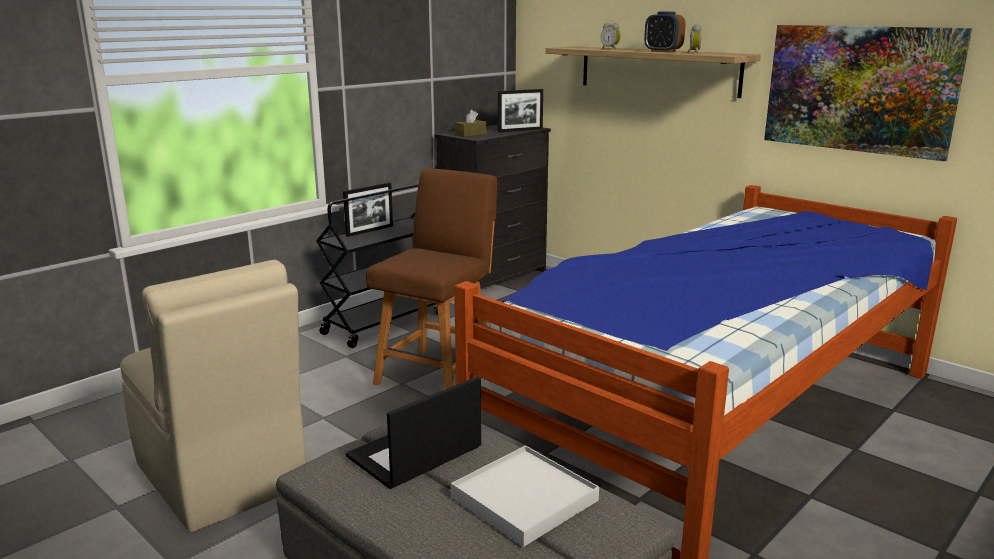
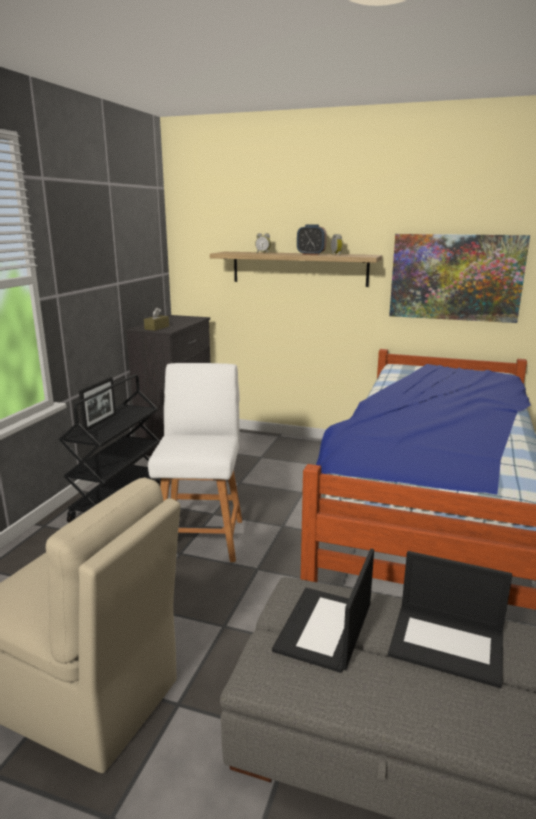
camera: 25 degrees left, 0 degrees up
(437, 373) = (201, 537): brown chair -> white chair
(520, 130) = (190, 321): picture frame -> none
(525, 499) = (448, 644): white tray -> laptop

